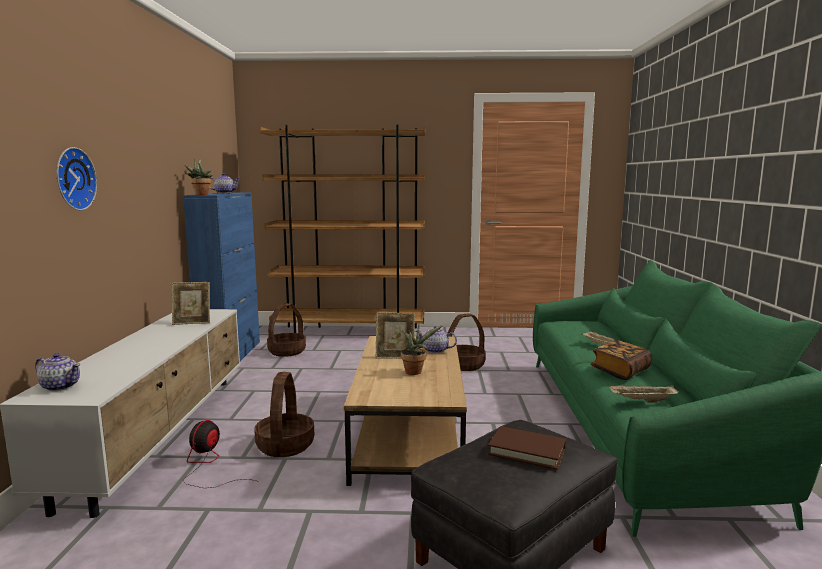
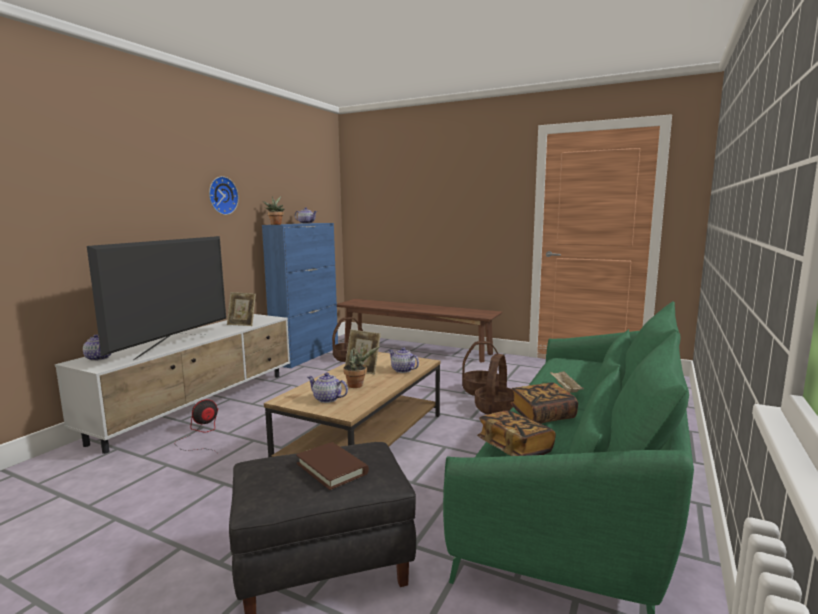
camera: 25 degrees right, 0 degrees up
(72, 179) = (138, 212): wall clock -> wall clock (221, 195)
(146, 358) = (173, 346): none -> television
(285, 445) = (264, 431): basket -> basket (495, 409)
(350, 332) = (415, 348): brown bookcase -> brown bench
(407, 390) = (327, 399): none -> teapot
(642, 401) = (515, 448): beige tray -> book

